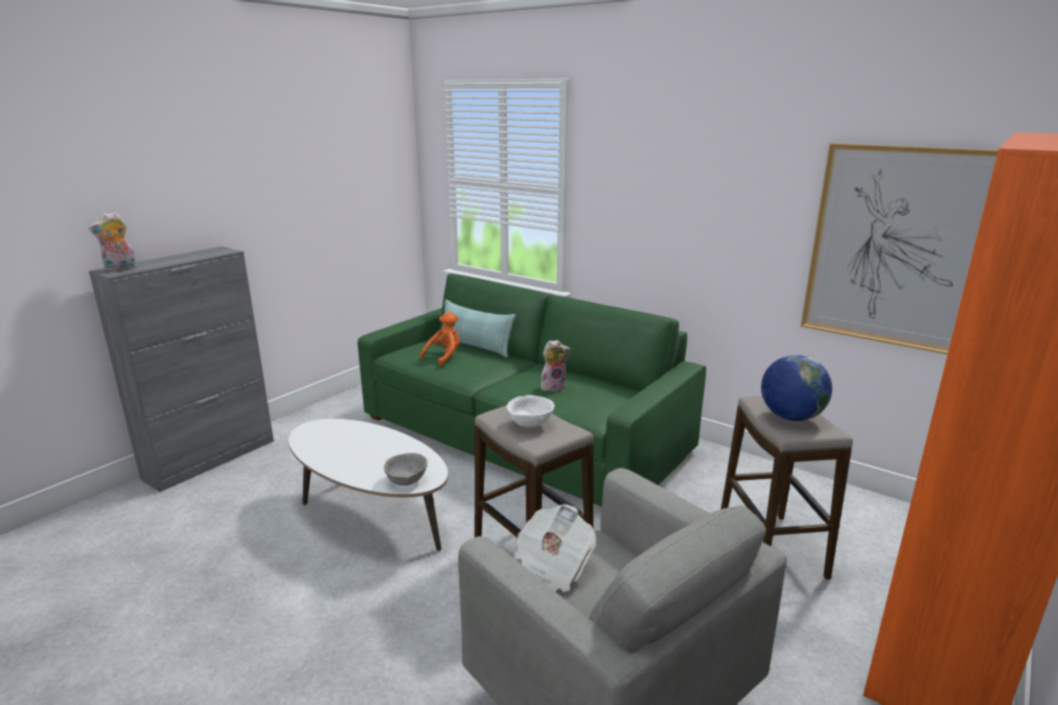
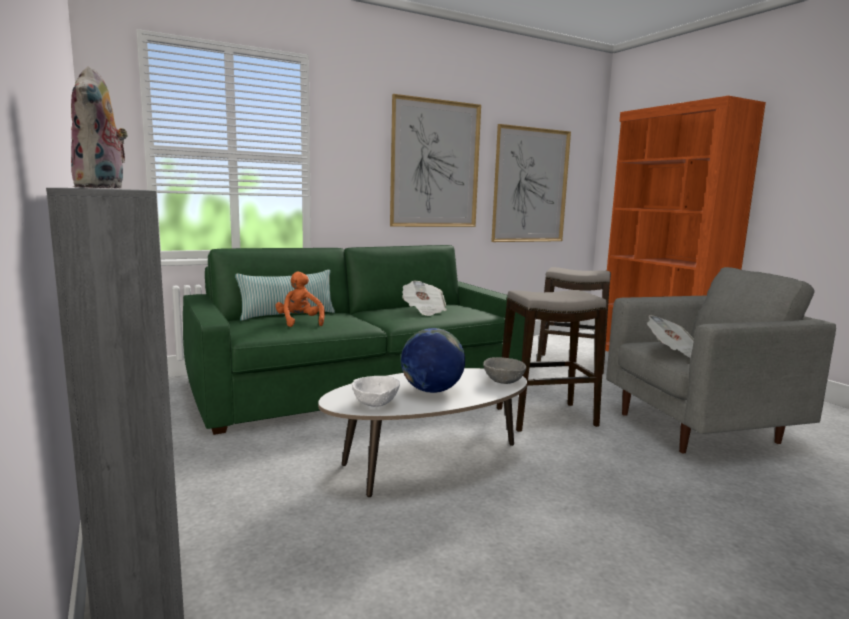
camera: 65 degrees left, 10 degrees down
(531, 424) = (555, 294): white bowl -> white bowl (376, 404)
(553, 386) = (424, 310): plush toy -> newspaper
(714, 203) = (435, 164): none -> picture
(790, 417) = (581, 271): globe -> globe (431, 390)

